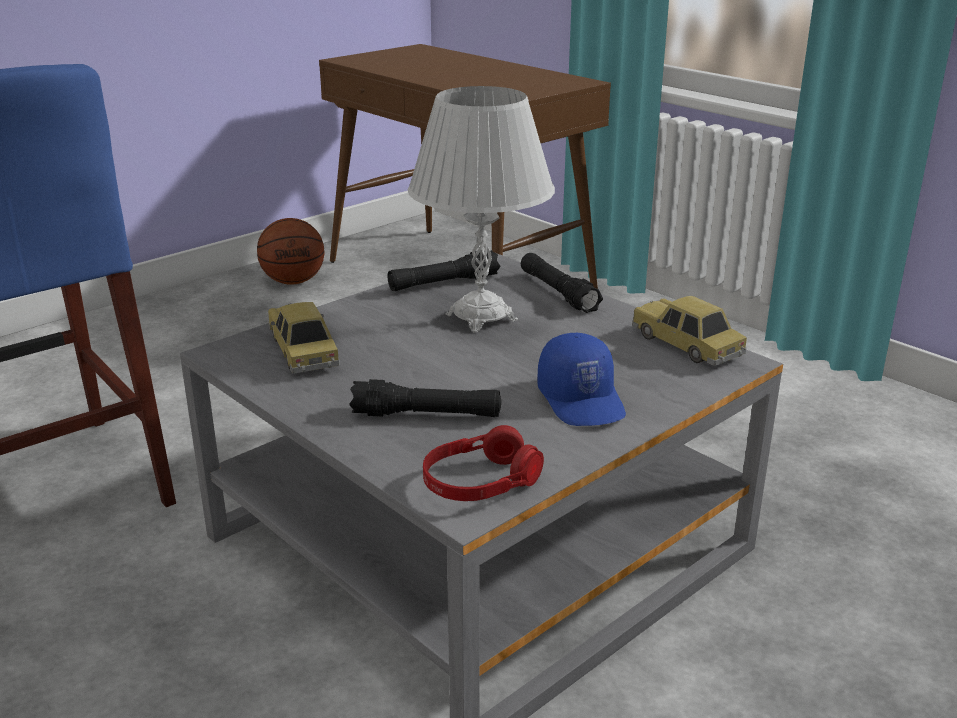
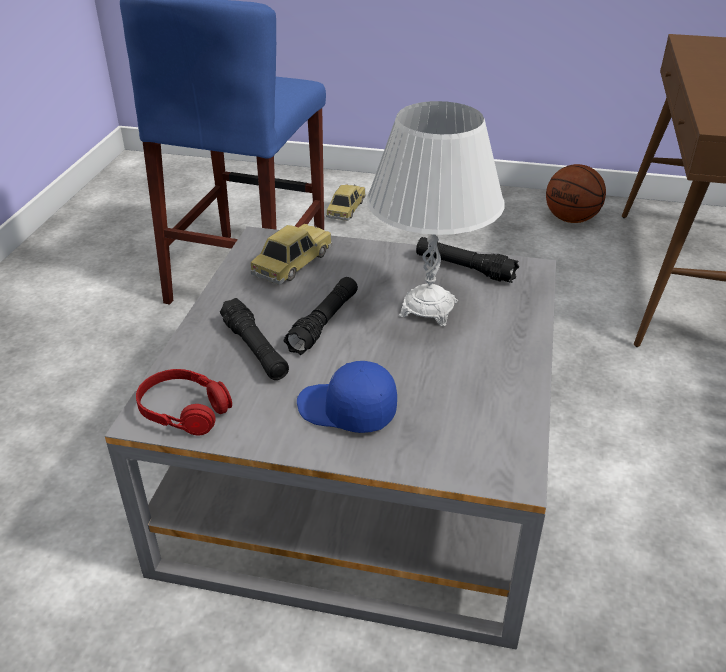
camera: 55 degrees right, 10 degrees up
(558, 292) = (521, 325): black flashlight -> black flashlight (324, 323)
(582, 400) = (346, 411): blue cap -> blue cap turned 75 degrees clockwise
(686, 345) = (508, 432): toy car -> toy car (346, 209)

